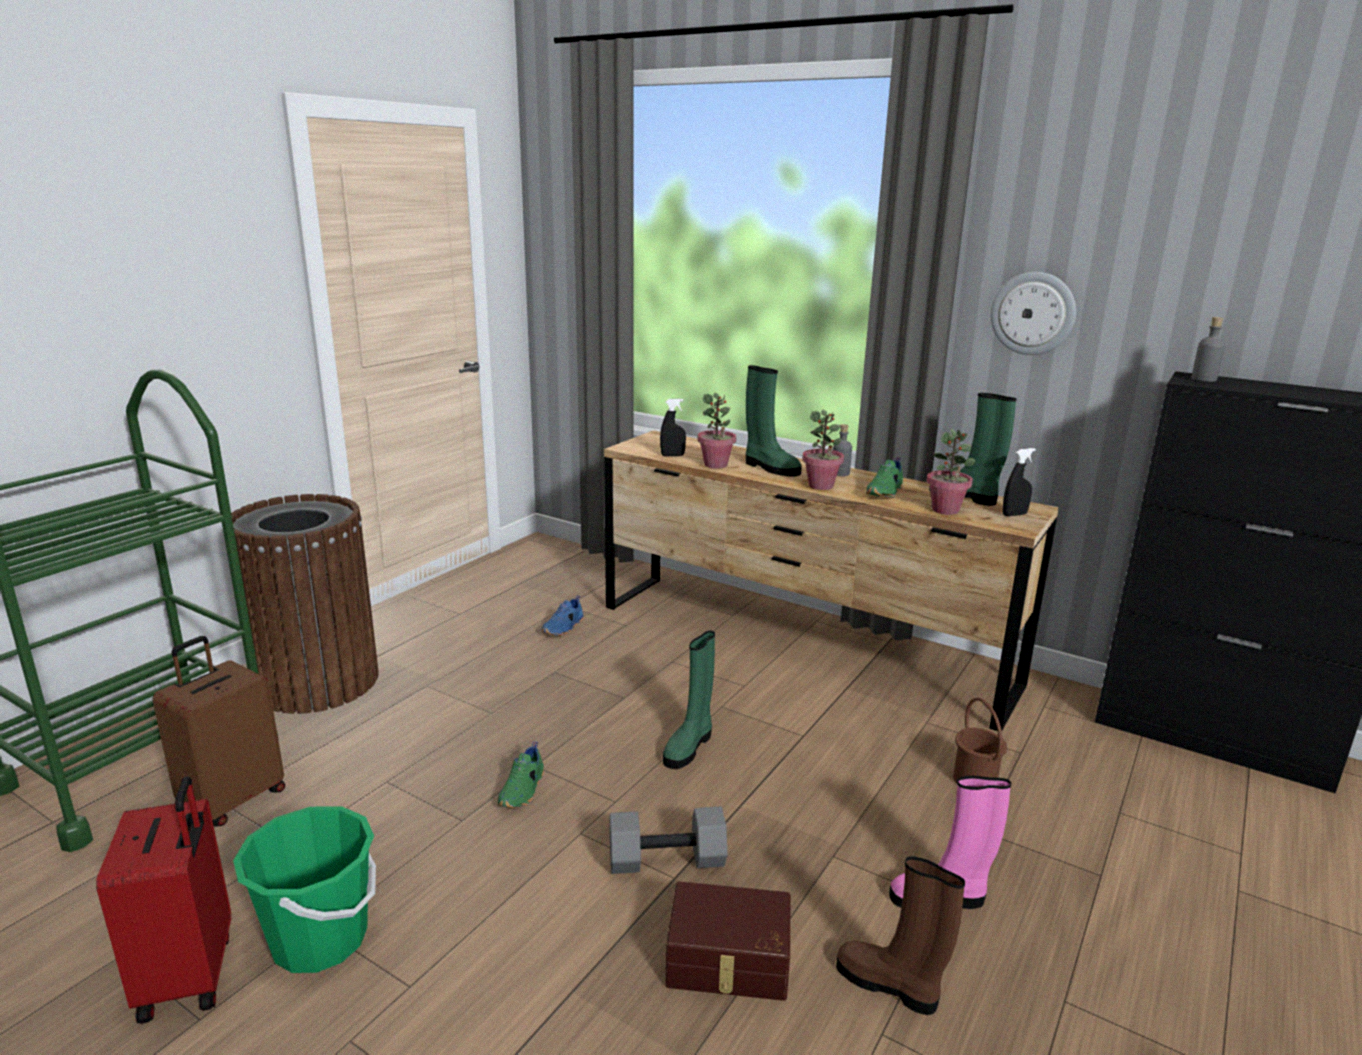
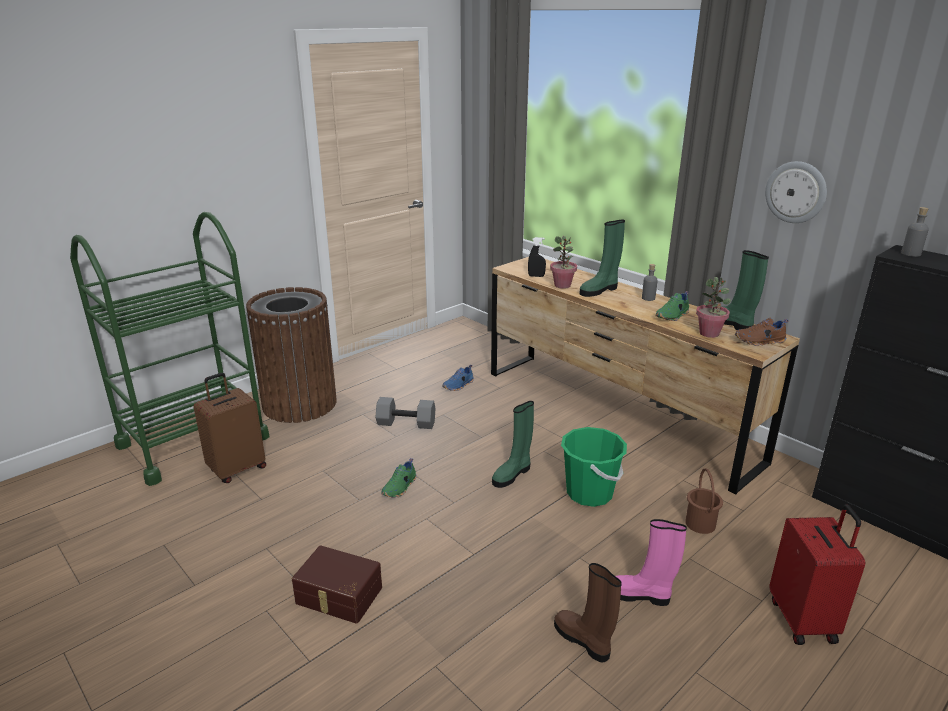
camera: 15 degrees right, 5 degrees up
(190, 975) = (195, 561): red suitcase -> red suitcase (804, 620)
(320, 939) = (264, 554): green bucket -> green bucket (589, 493)
(667, 859) = (473, 542): grey dumbbell -> grey dumbbell (407, 423)
(728, 962) = (488, 608): brown storage box -> brown storage box (338, 596)
(770, 468) = (599, 290): green boot -> green boot turned 90 degrees clockwise
(821, 486) = (628, 307): potted plant -> none
(1014, 514) = (760, 341): black spray bottle -> brown shoe

